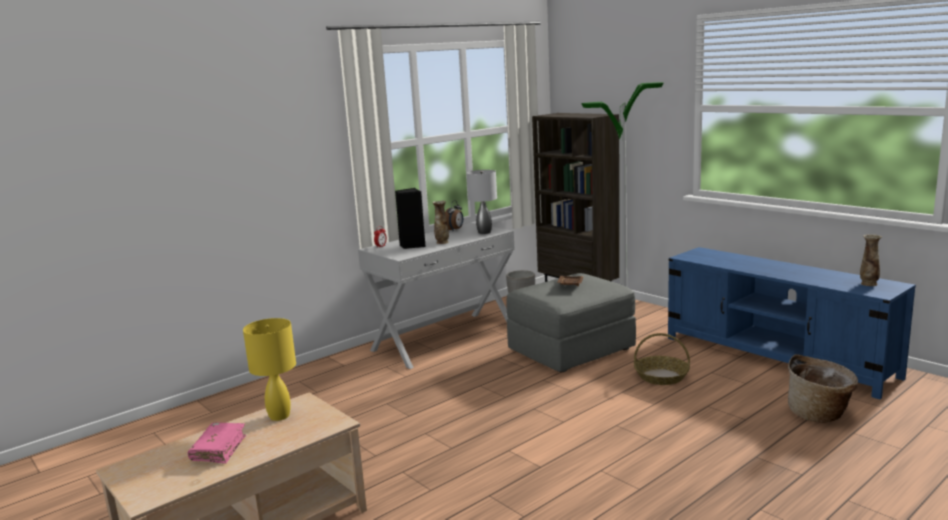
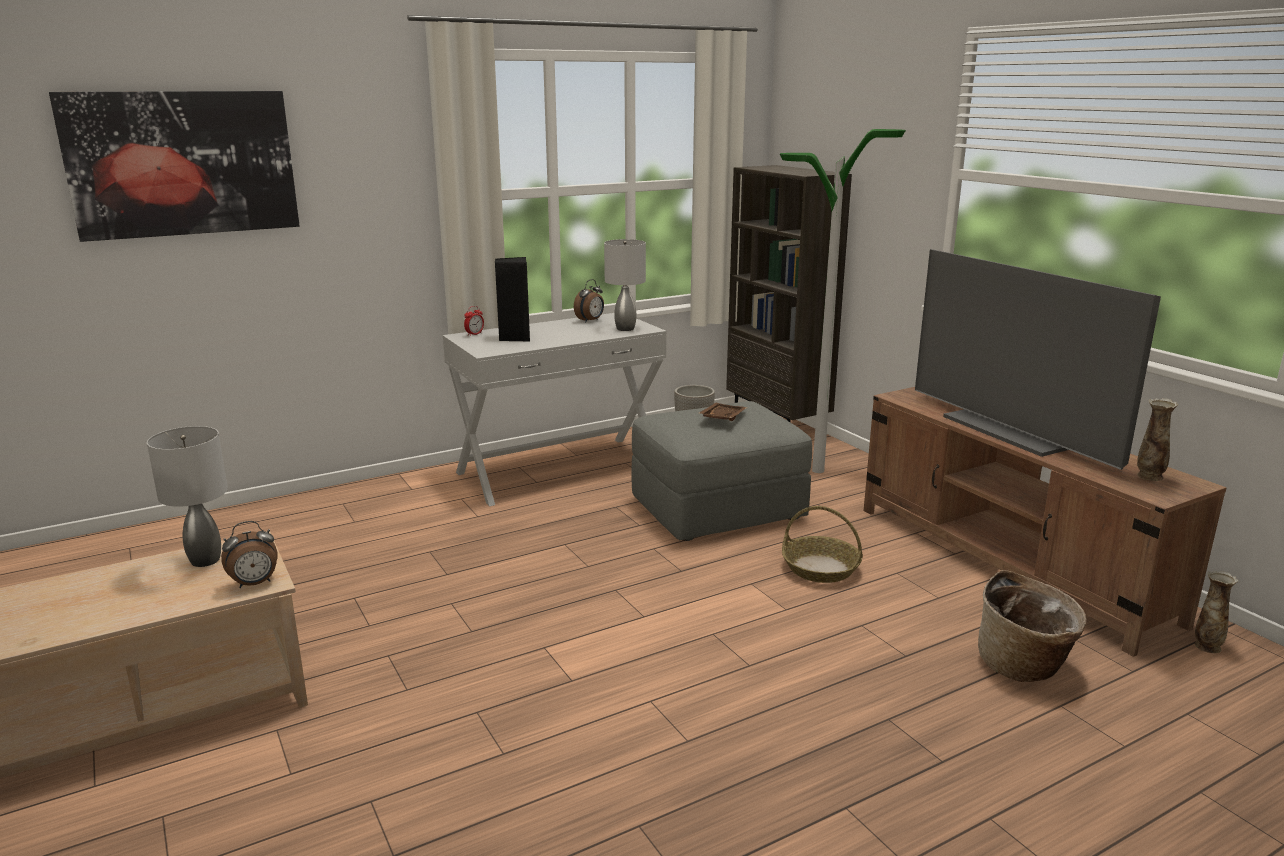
camera: 10 degrees right, 5 degrees up
(178, 140) = (183, 163): none -> picture
(219, 449) = (95, 598): pink book -> none
(279, 416) = (204, 561): yellow table lamp -> grey table lamp
(329, 424) = (254, 584): none -> alarm clock
(442, 242) = (557, 337): vase -> vase (1206, 646)
(771, 268) = (1013, 431): none -> television
(777, 357) = (1008, 563): blue tv stand -> brown tv stand

